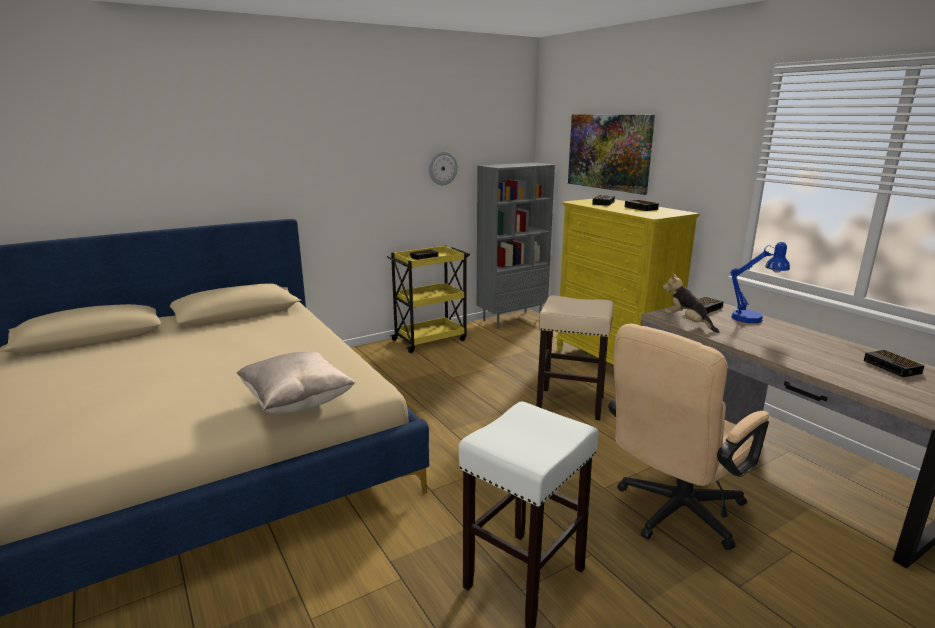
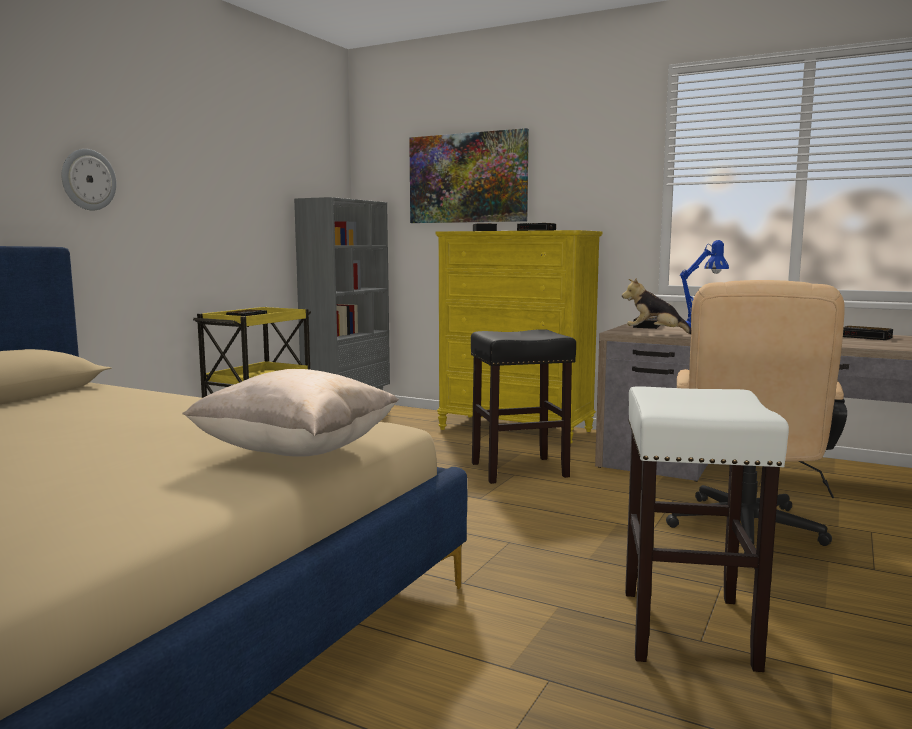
camera: 30 degrees left, 10 degrees down
(442, 168) = (254, 197): wall clock -> wall clock (88, 180)
(571, 404) = (520, 470): beige stool -> black stool

